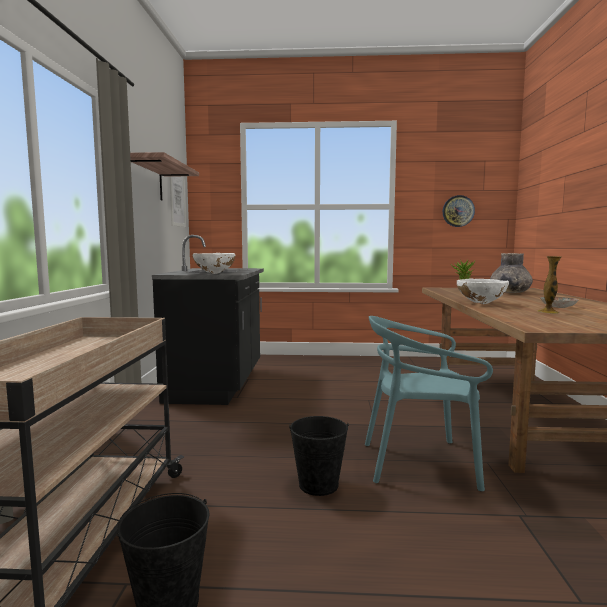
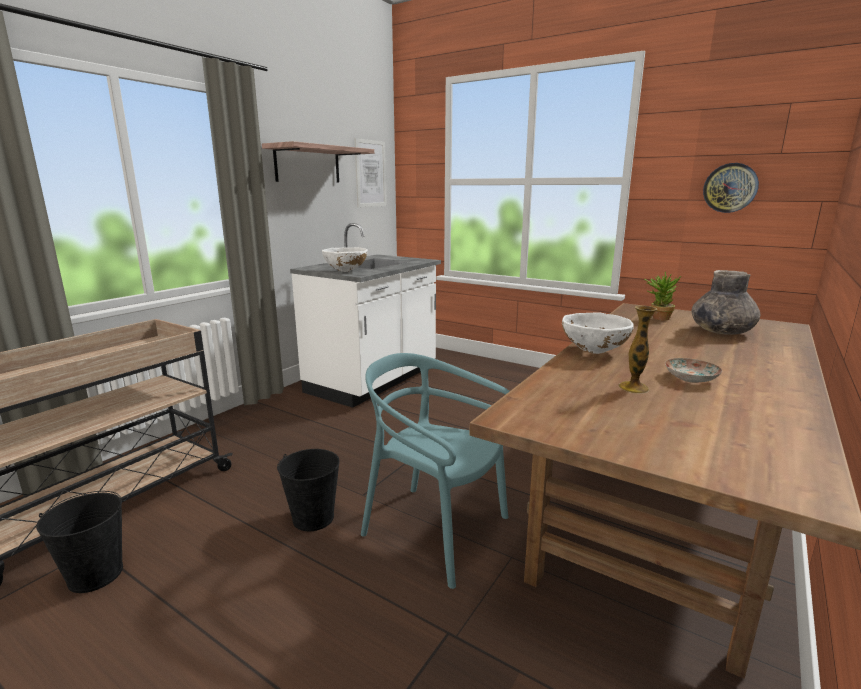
camera: 30 degrees right, 10 degrees up
(217, 384) = (374, 381): black counter -> white counter

